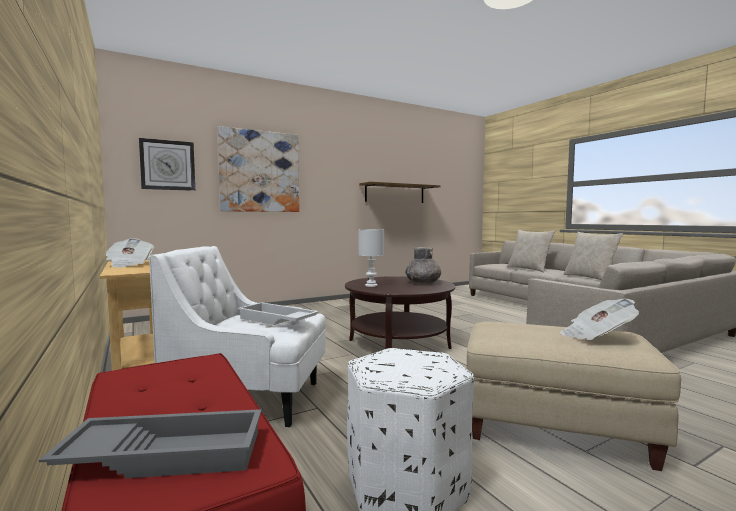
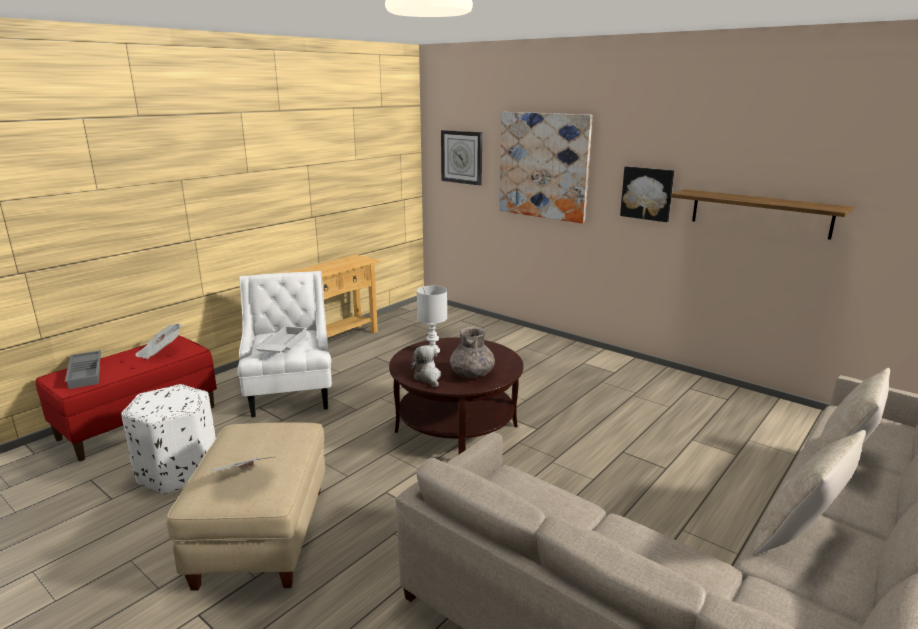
camera: 70 degrees right, 15 degrees up
(129, 265) = (335, 264): newspaper -> newspaper (160, 352)
(338, 187) = (647, 193): none -> picture
(422, 289) = (428, 377): none -> plush toy

